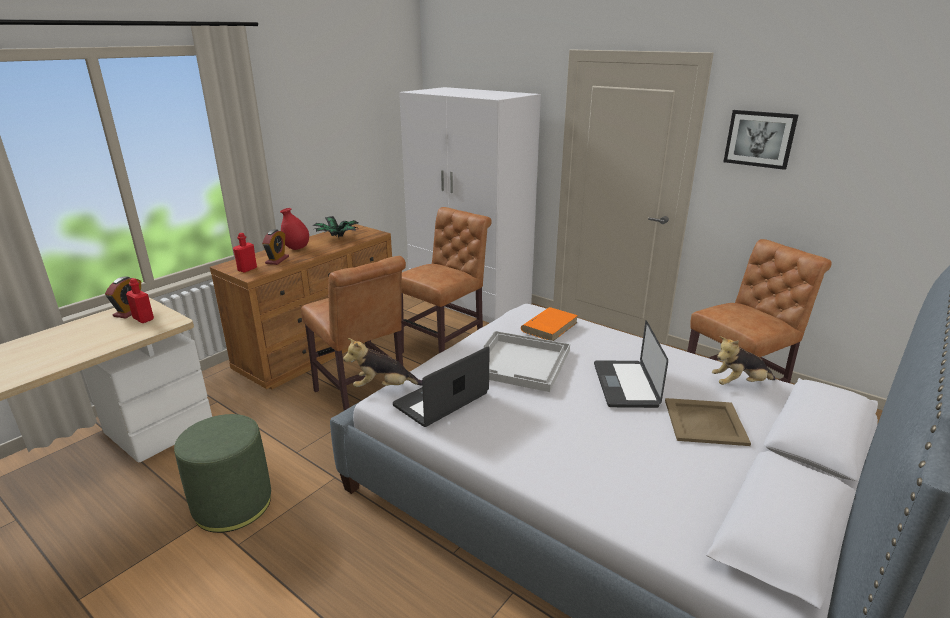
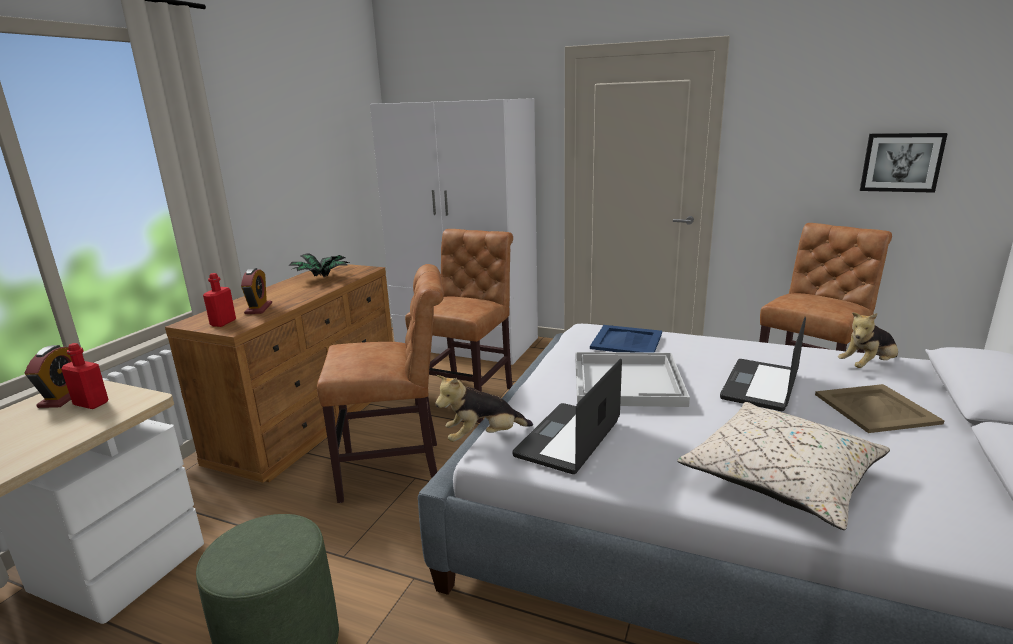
camera: 15 degrees left, 5 degrees down
(297, 248) = (276, 294): red vase -> none
(362, 398) = (398, 470): brown chair -> brown chair turned 45 degrees counterclockwise
(549, 326) = (627, 341): orange book -> blue tray
(573, 461) = (782, 478): none -> beige pillow
(625, 385) = (760, 386): laptop -> laptop turned 45 degrees clockwise
(759, 139) = (788, 121): picture -> picture (901, 162)

